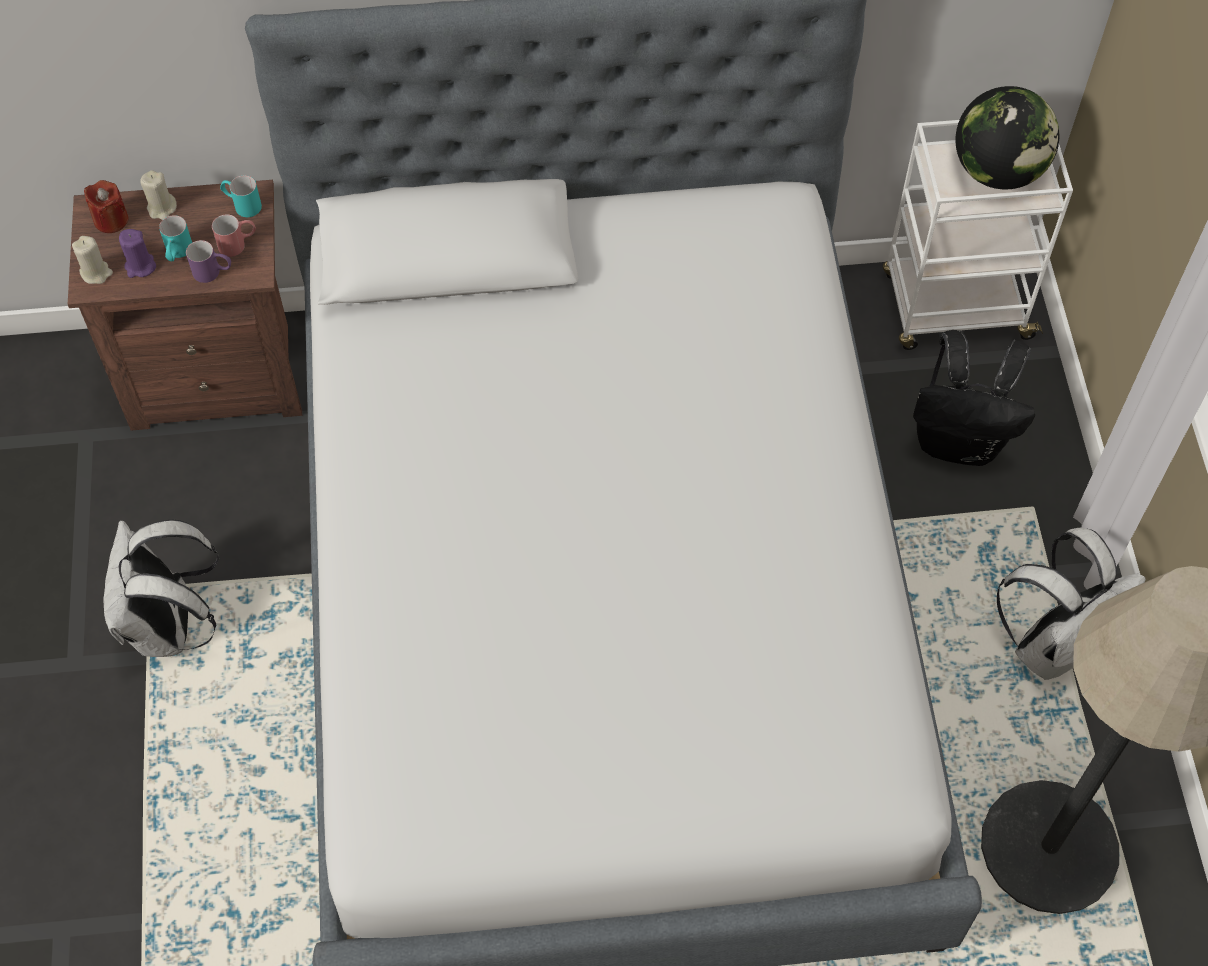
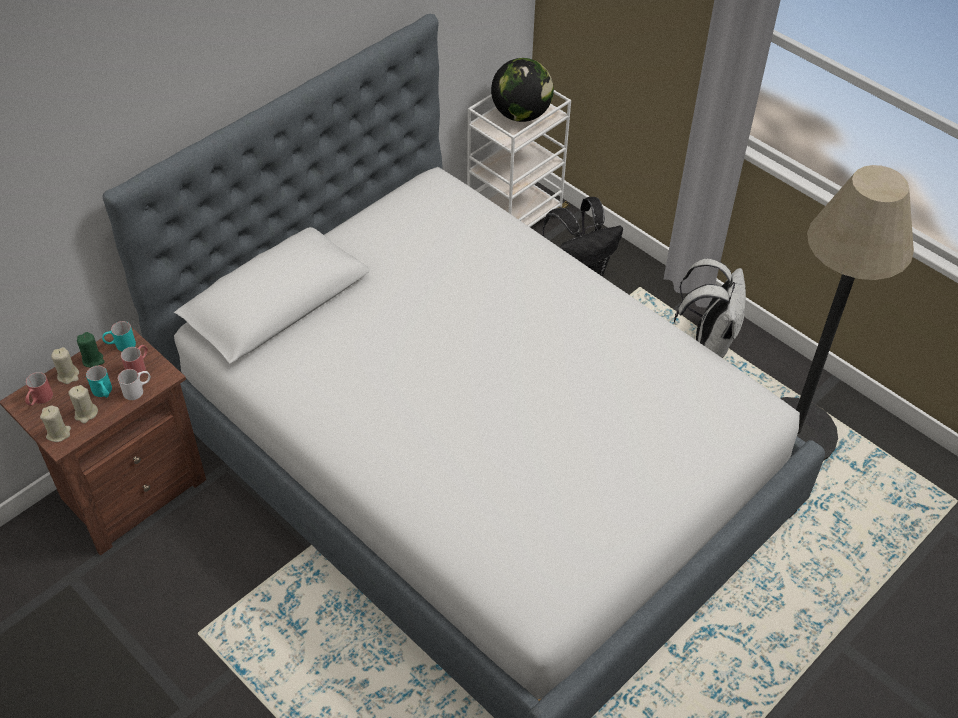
camera: 40 degrees left, 10 degrees down
(111, 220) = (39, 400): red candle -> red mug
(140, 266) = (86, 413): purple candle -> beige candle
(170, 627) = (232, 645): white backpack -> none
(200, 205) = (93, 360): none -> green candle
(213, 272) = (138, 390): purple mug -> white mug

